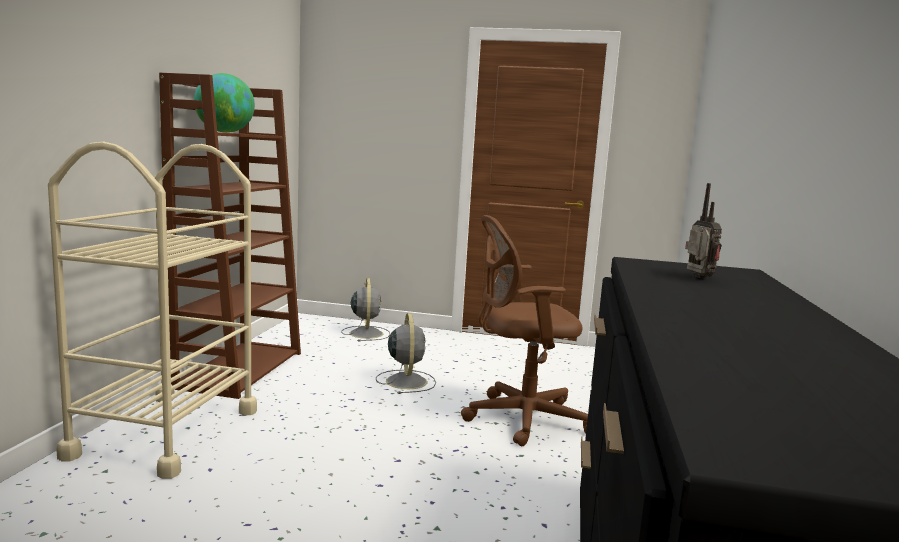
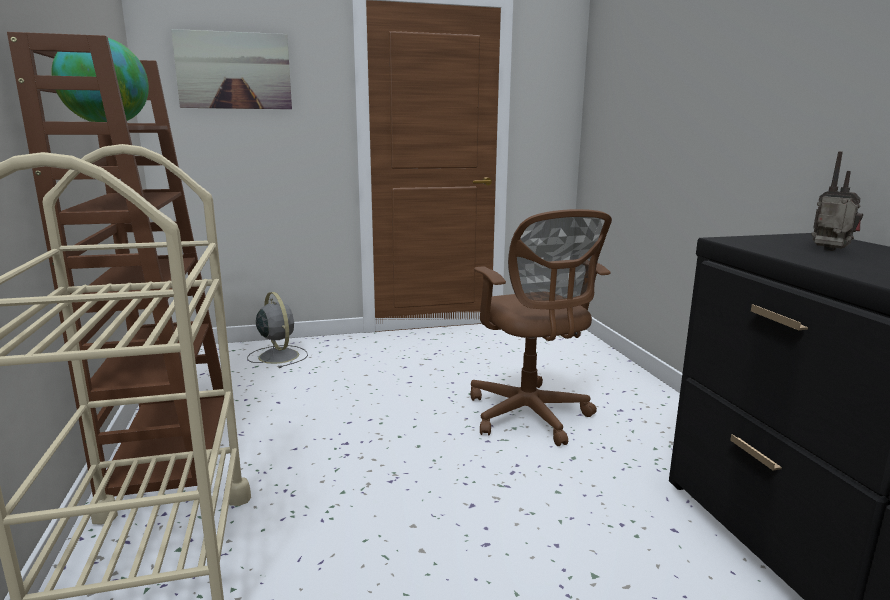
camera: 25 degrees left, 5 degrees up
(370, 97) = (234, 71): none -> picture
(406, 381) = (380, 403): grey fan -> none
(520, 419) = (530, 416): brown office chair -> brown office chair turned 75 degrees counterclockwise

